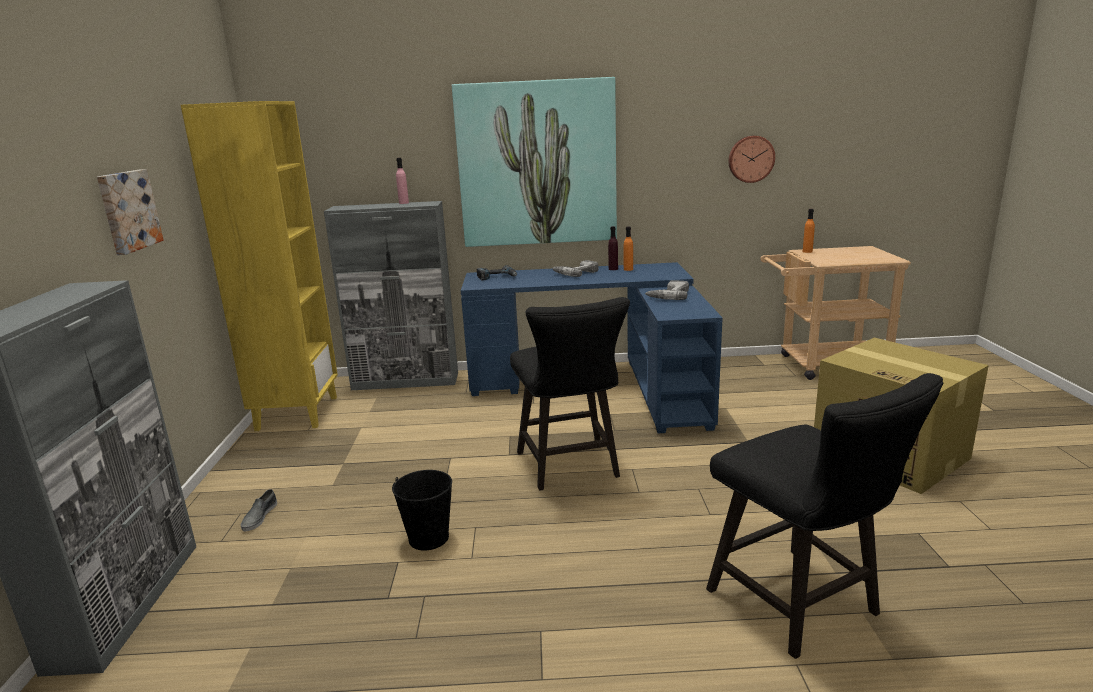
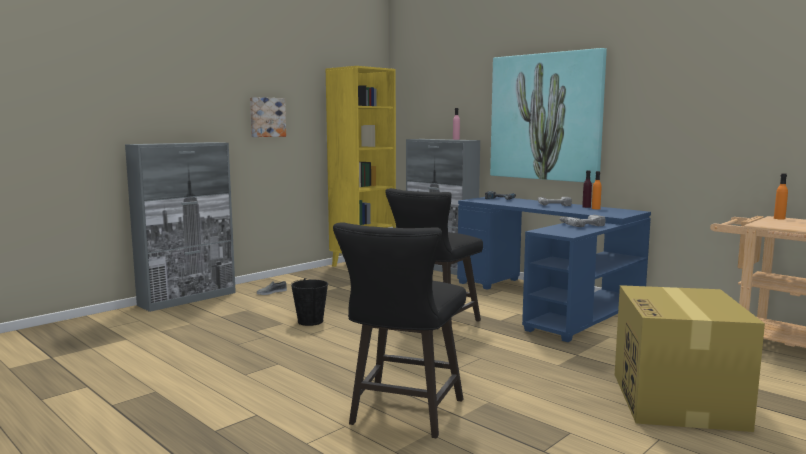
camera: 45 degrees right, 10 degrees down
(750, 159) = (729, 120): wall clock -> none

